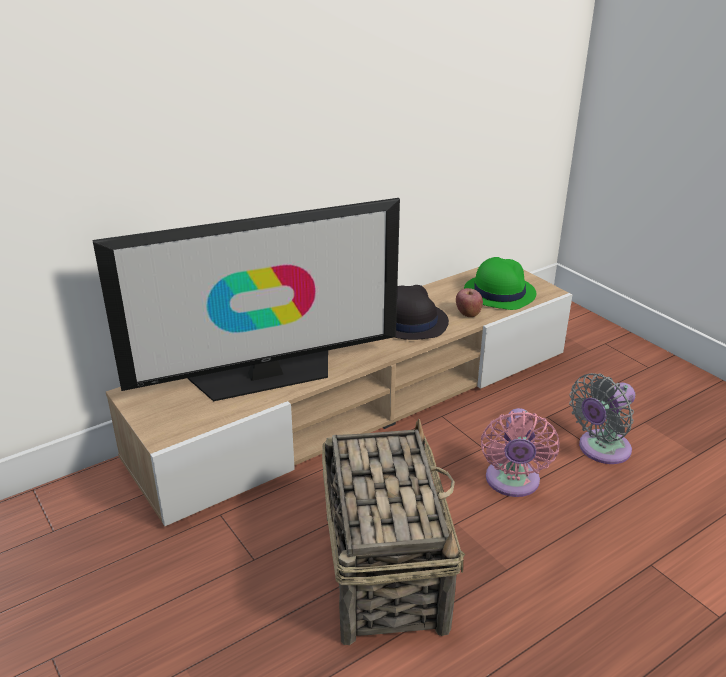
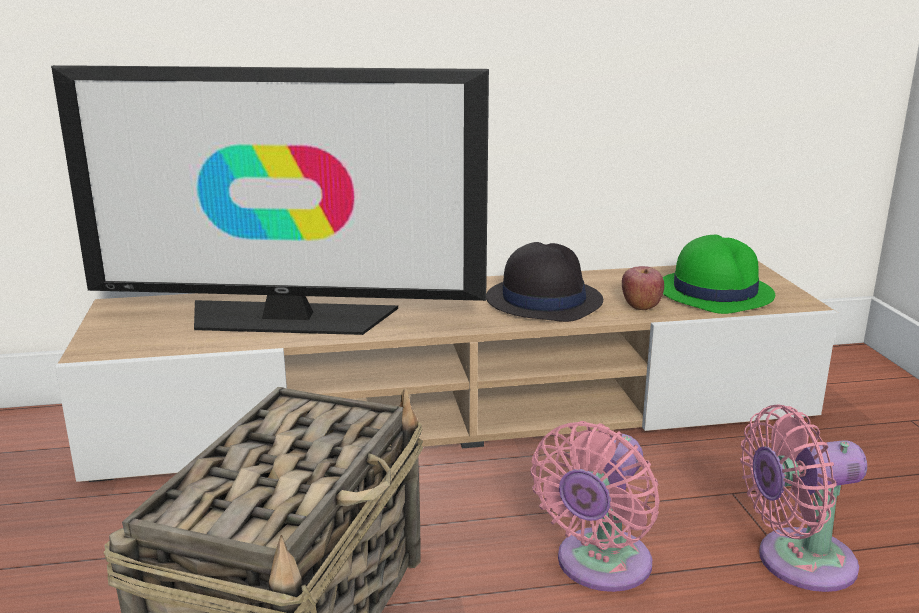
camera: 25 degrees right, 10 degrees down
(600, 450) = (797, 562): grey fan -> pink fan

